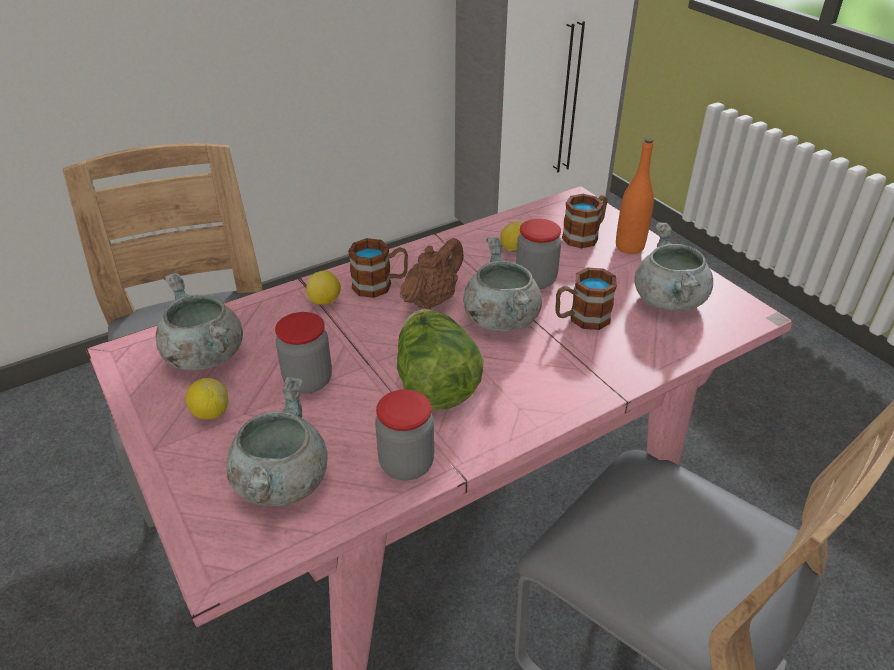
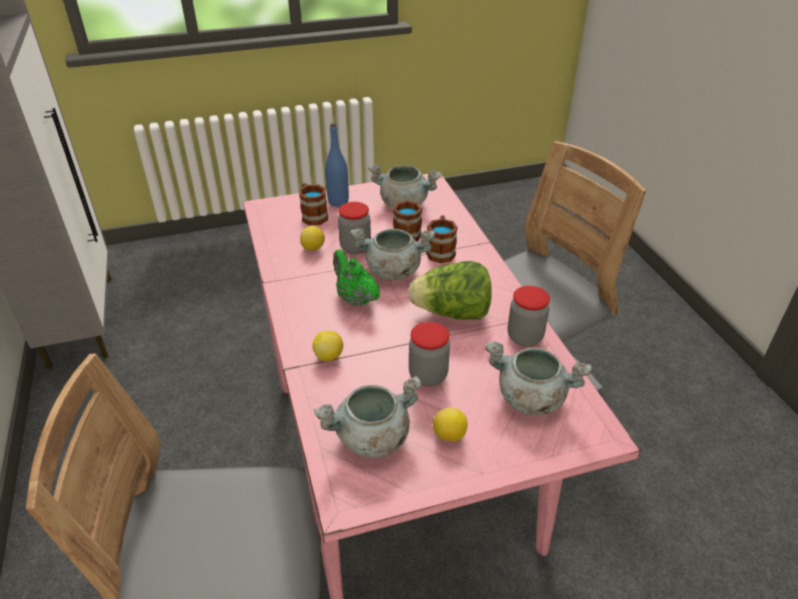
camera: 75 degrees left, 0 degrees up
(380, 285) = (321, 322): mug -> mug (441, 250)
(432, 300) = (355, 298): brown teapot -> green teapot
(629, 247) = (338, 202): orange bottle -> blue bottle

